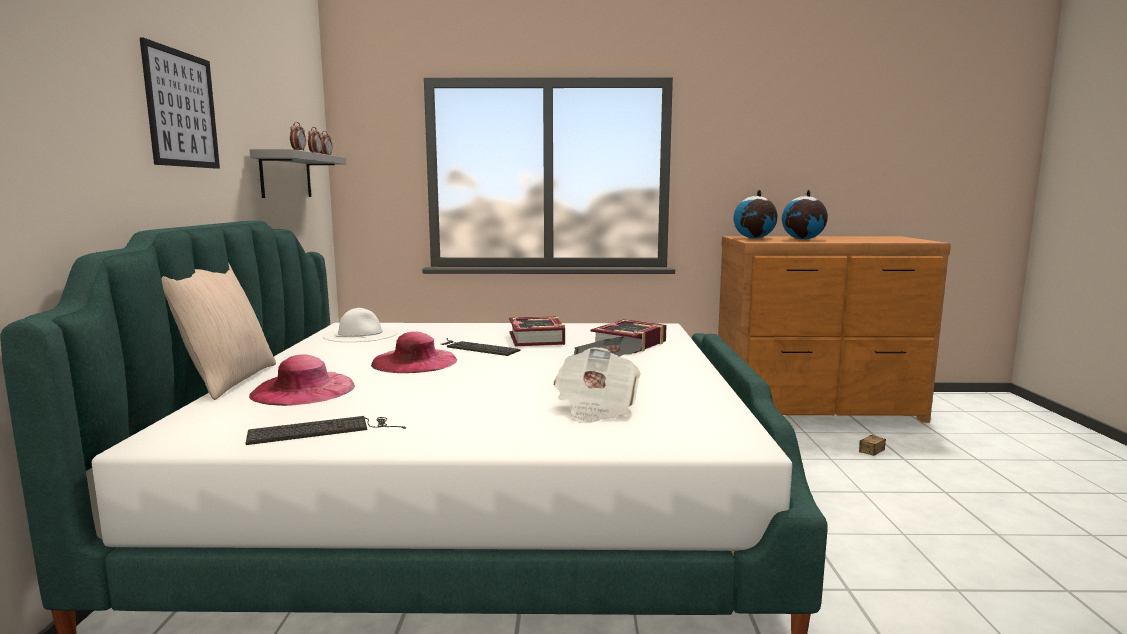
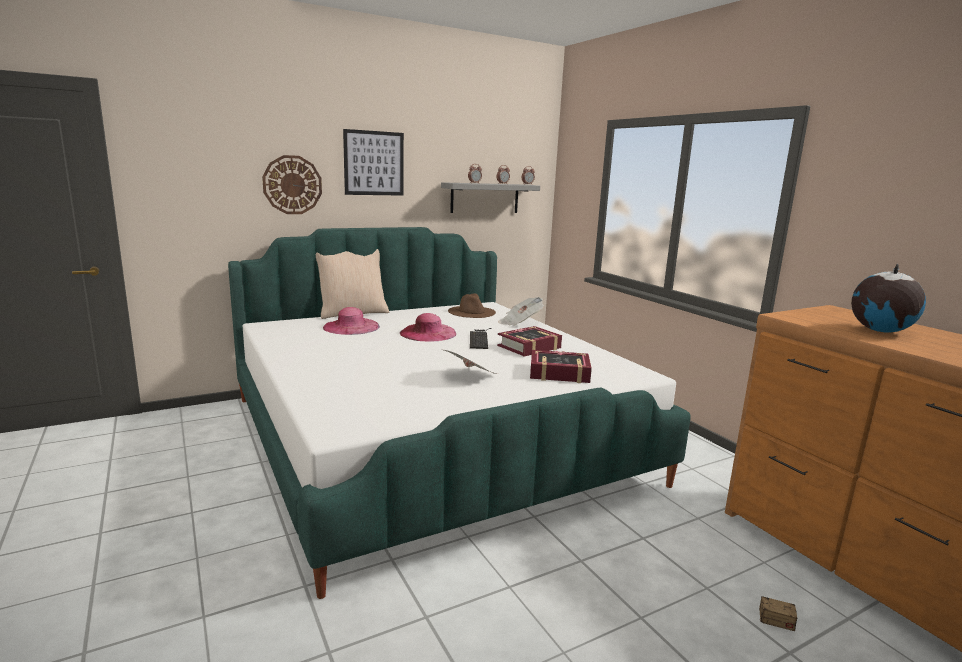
camera: 60 degrees right, 5 degrees up
(81, 141) = (292, 185): none -> wall clock
(323, 430) = (293, 343): keyboard -> none
(360, 334) = (472, 312): white hat -> brown hat
(595, 408) = (375, 386): newspaper -> newspaper (520, 323)
(754, 238) = (829, 314): globe -> none

